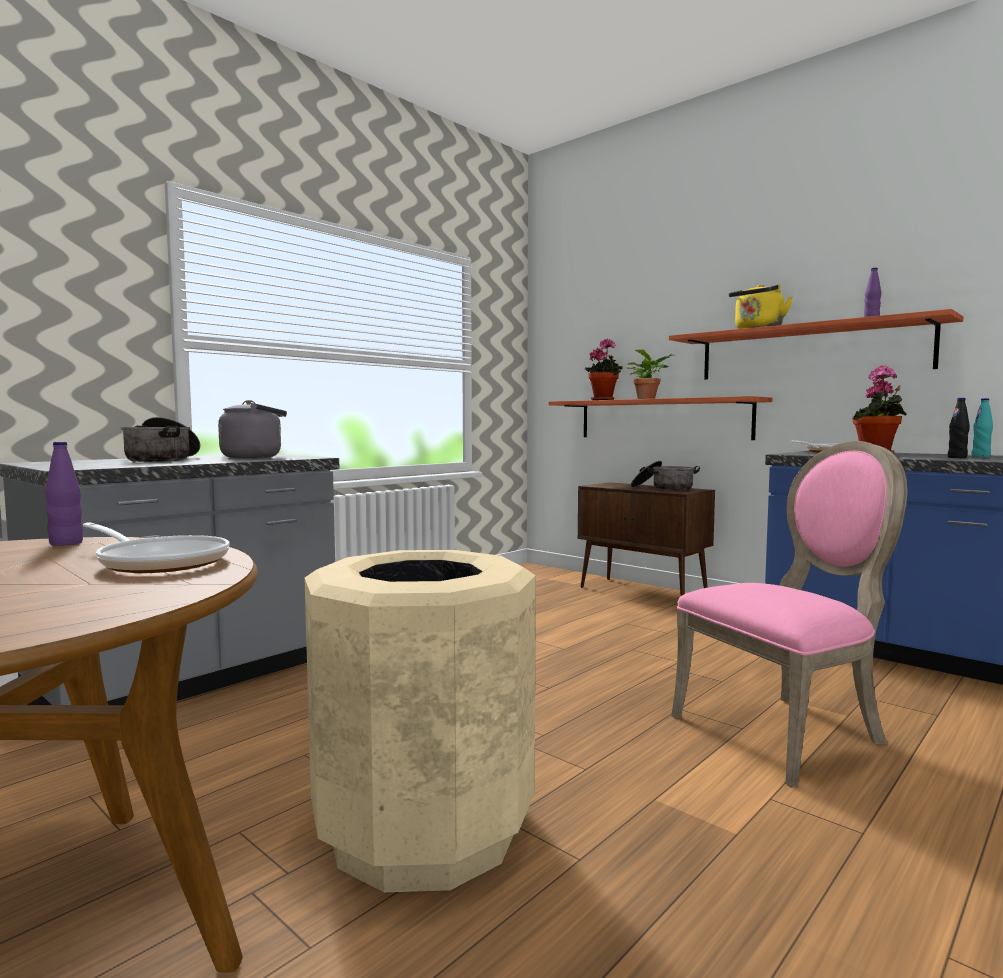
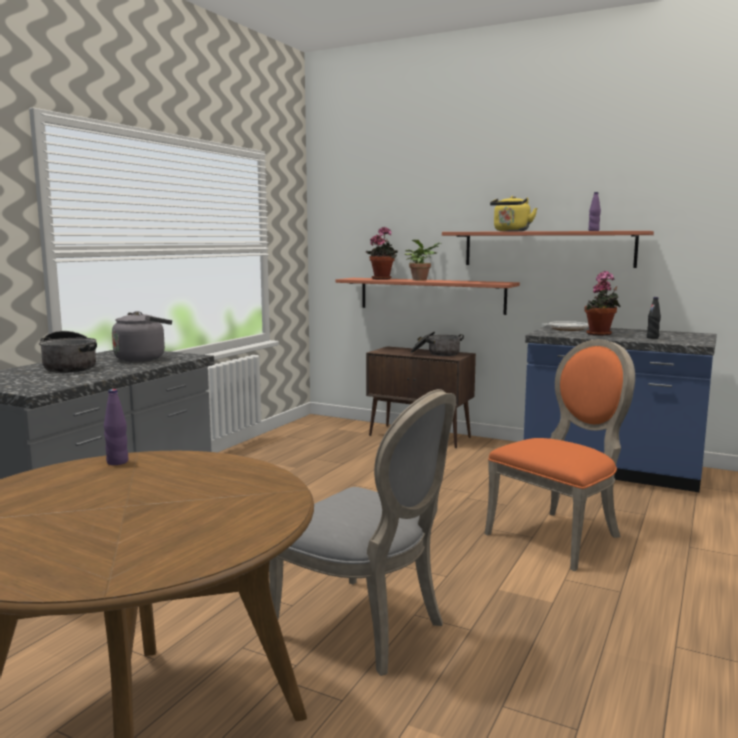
camera: 15 degrees left, 5 degrees up
(159, 562) = (225, 475): frying pan -> none
(424, 831) = (366, 628): beige trash can -> grey chair
(786, 731) = (560, 535): pink chair -> orange chair
(981, 456) = (665, 335): turquoise bottle -> none

